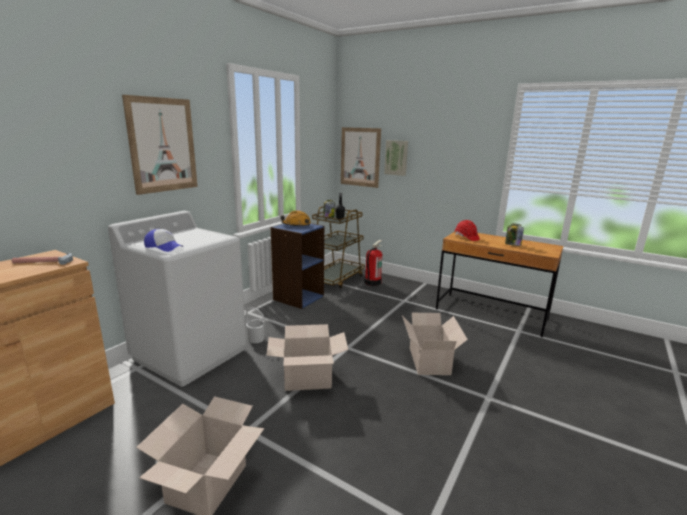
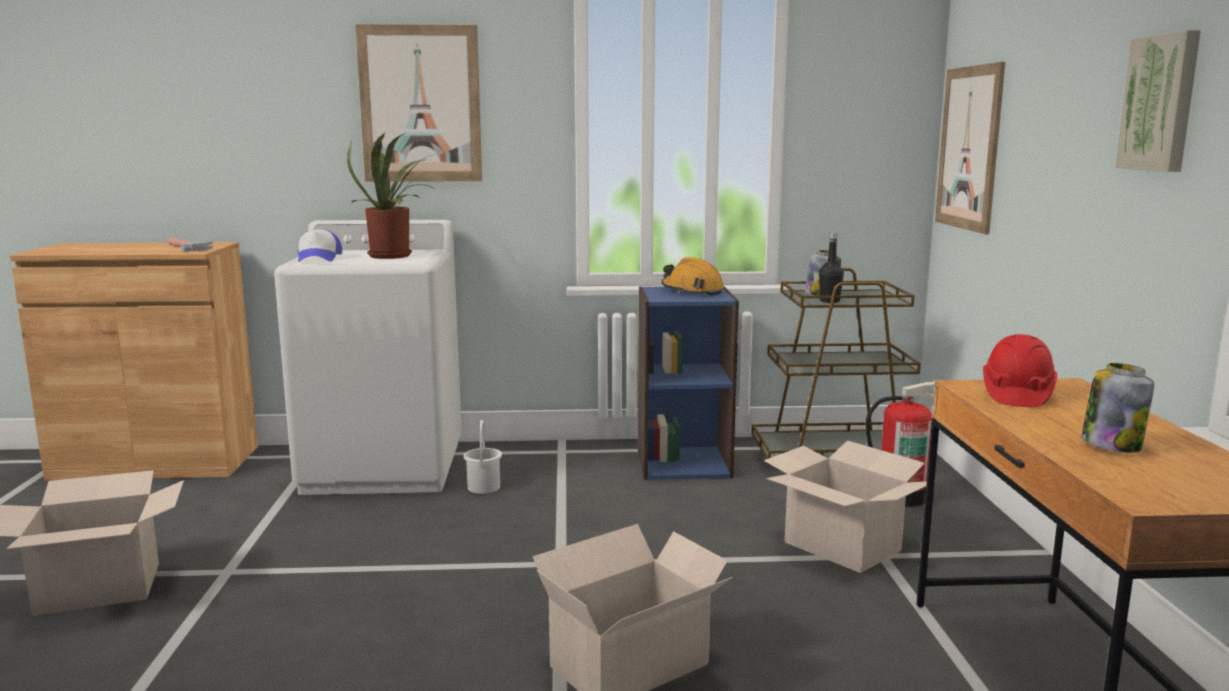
camera: 55 degrees right, 5 degrees down
(195, 236) = (395, 256): none -> potted plant
(308, 378) = (410, 565): cardboard box -> cardboard box (843, 546)
(396, 157) = (1024, 145): picture -> picture (1161, 103)

